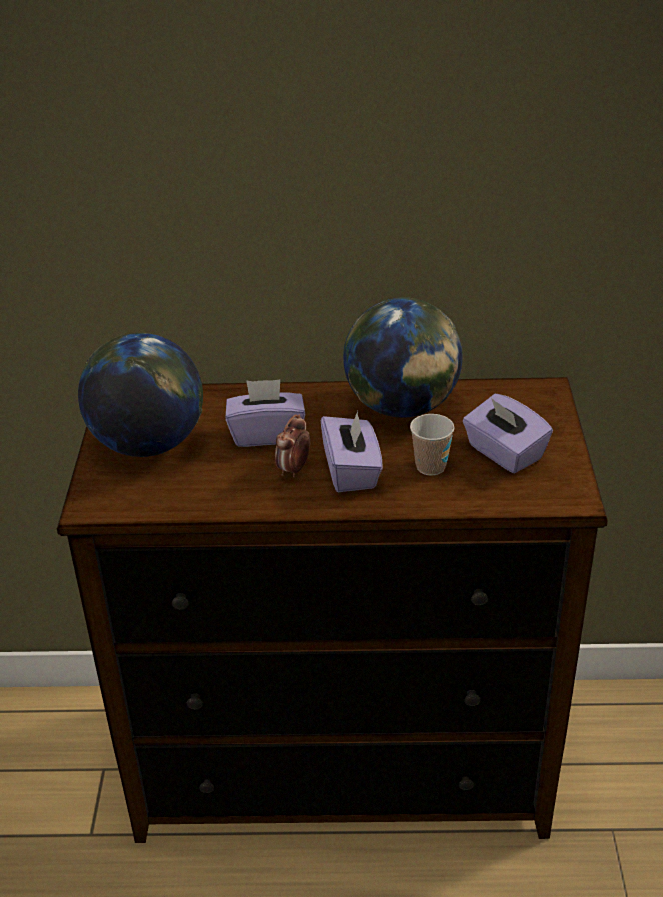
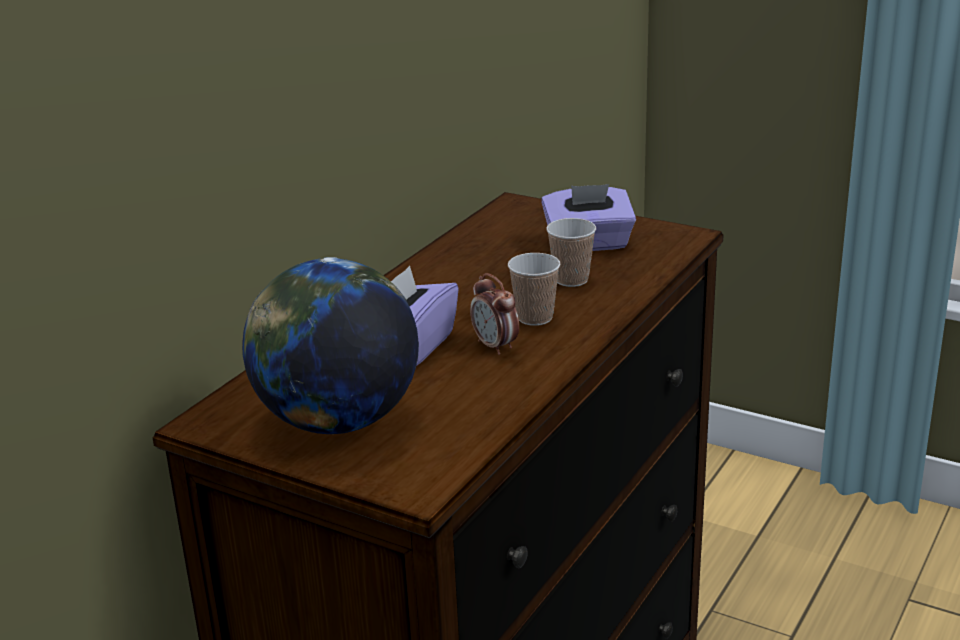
camera: 60 degrees left, 10 degrees down
(351, 471) = (535, 318): purple tissue box -> cup
(402, 407) = (457, 268): globe -> none

